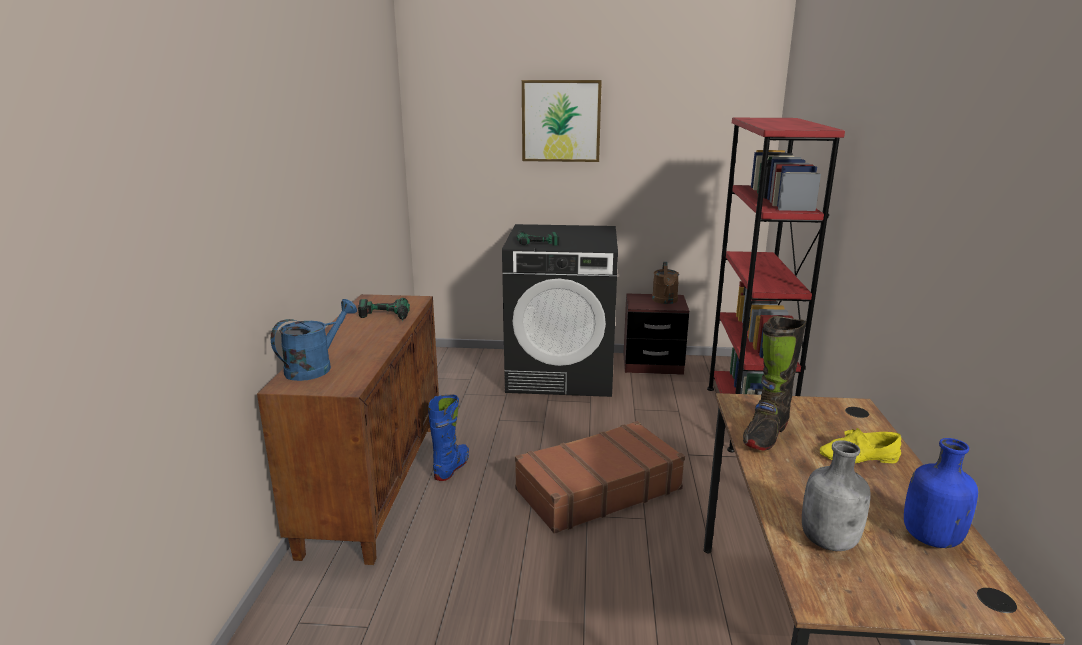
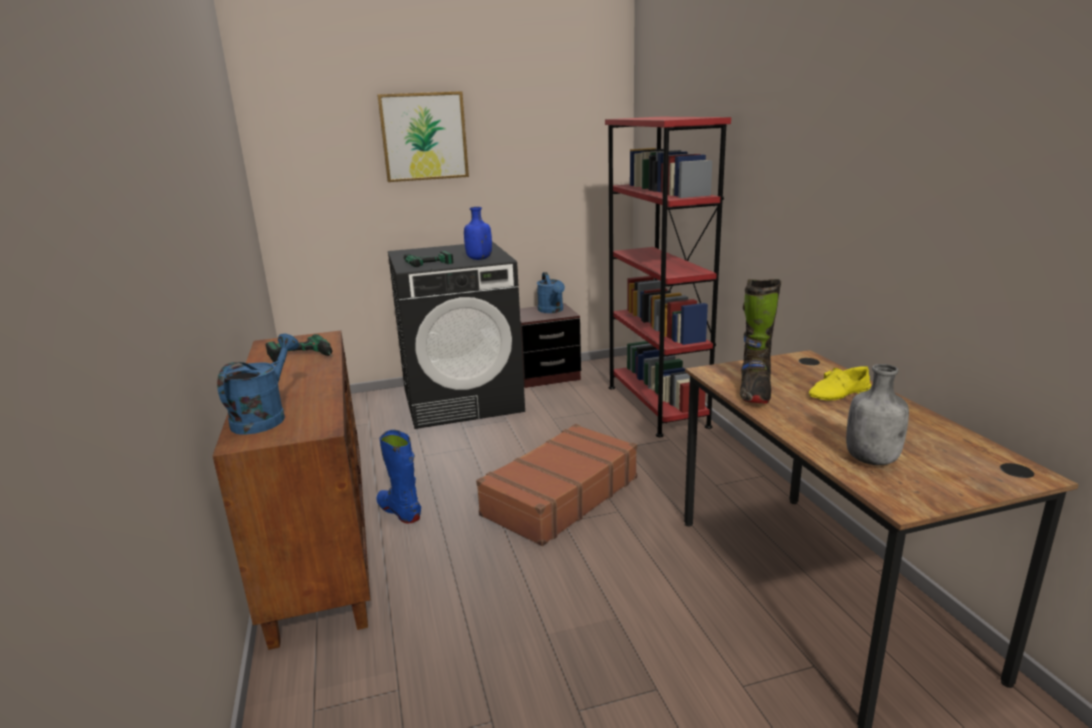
camera: 20 degrees left, 0 degrees up
(452, 467) = (399, 511): blue boot -> blue boot turned 45 degrees counterclockwise
(665, 301) = (552, 311): brown watering can -> blue watering can
(929, 538) = (938, 439): blue bottle -> blue bottle (478, 259)

